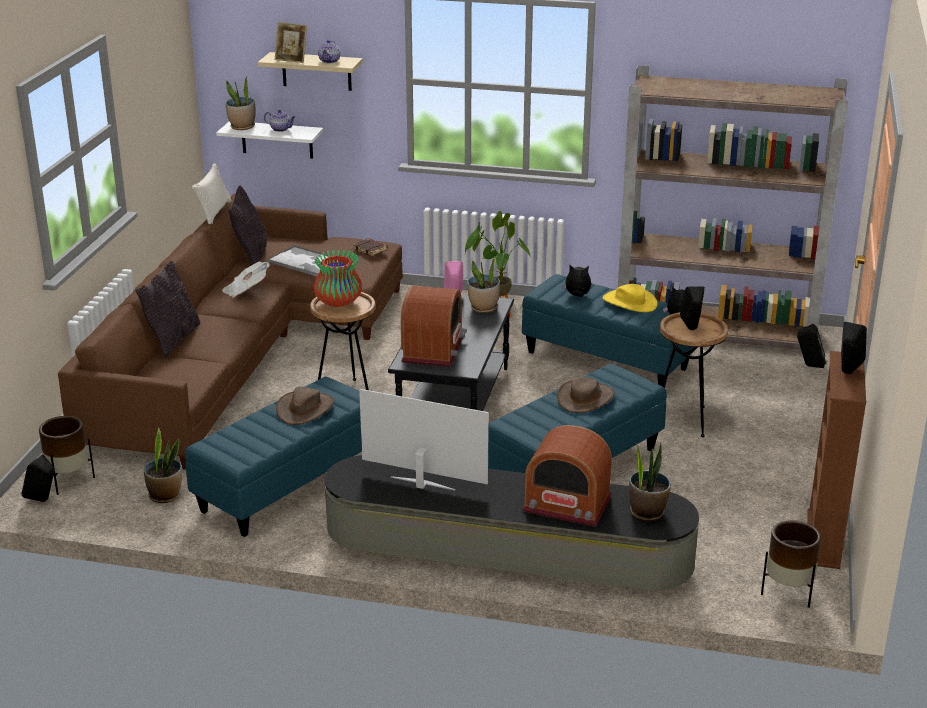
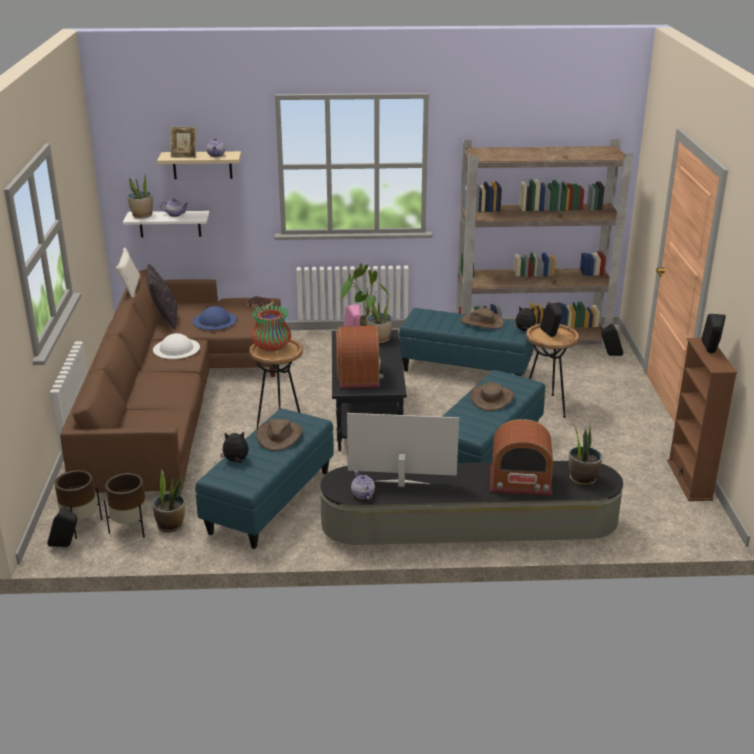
camera: 15 degrees left, 0 degrees up
(173, 339) = (135, 395): black pillow -> none
(246, 291) = (176, 348): newspaper -> white hat
(306, 262) = (214, 320): tray -> blue hat
(369, 491) = (362, 495): none -> teapot
(577, 296) = (440, 322): plush toy -> plush toy (236, 461)
(629, 302) = (482, 322): yellow hat -> brown hat
(788, 593) = (687, 524): brown planter -> brown planter (131, 528)

